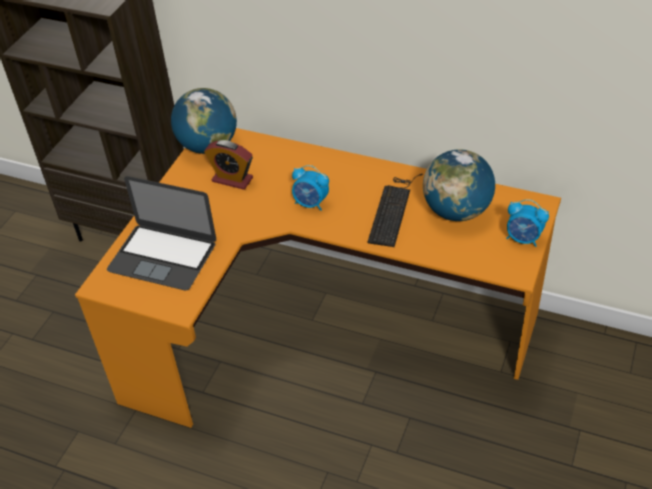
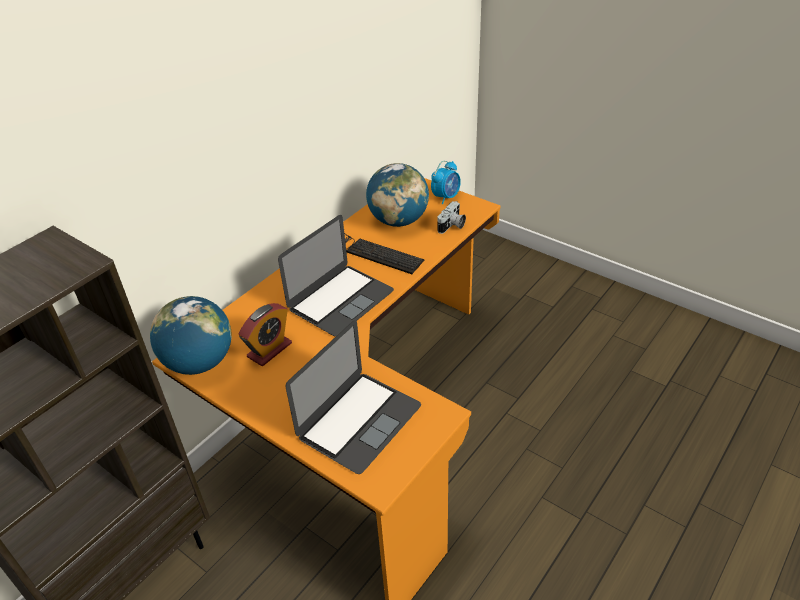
camera: 75 degrees left, 5 degrees down
(311, 203) = (341, 300): alarm clock -> laptop
(467, 256) = (452, 226): none -> camera

